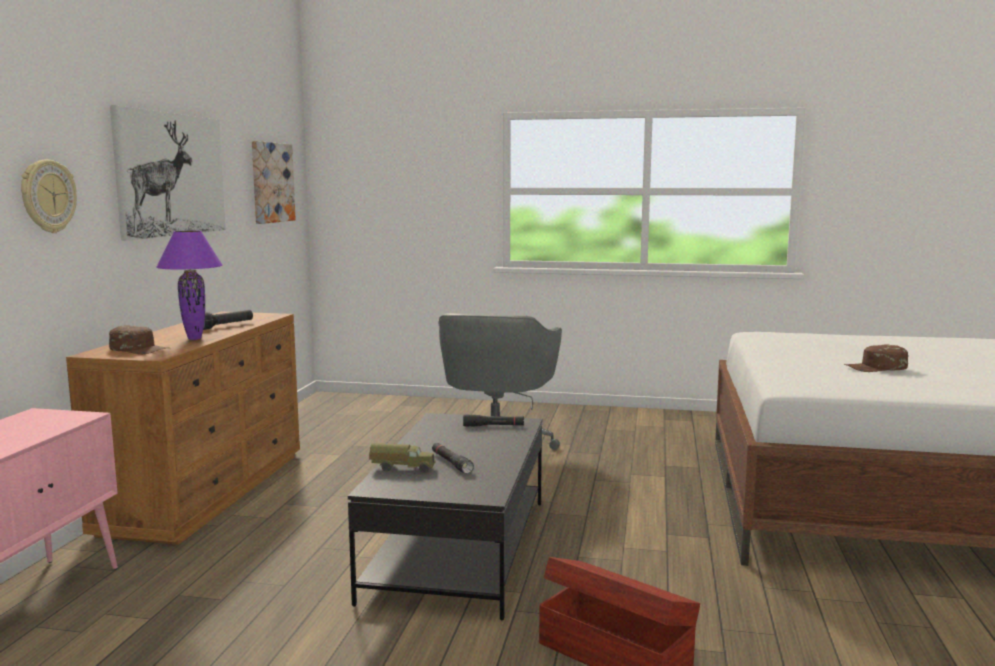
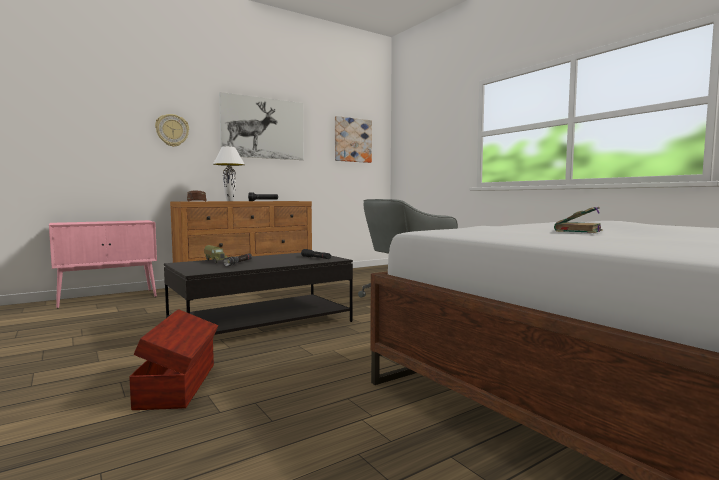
camera: 45 degrees right, 5 degrees down
(195, 338) = (230, 201): purple table lamp -> white table lamp
(876, 368) = (578, 231): brown cap -> book

